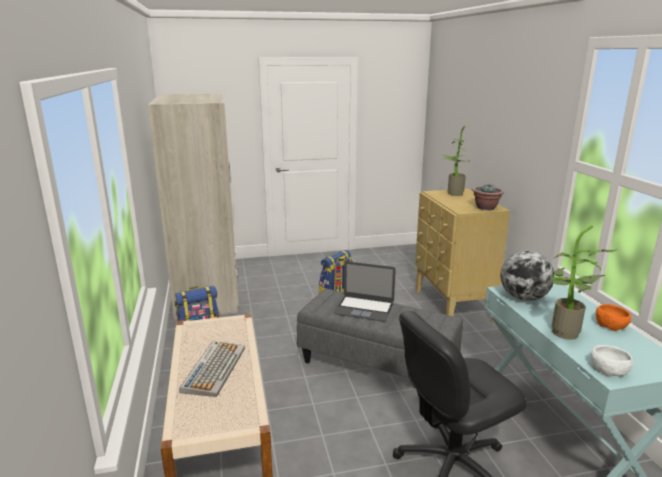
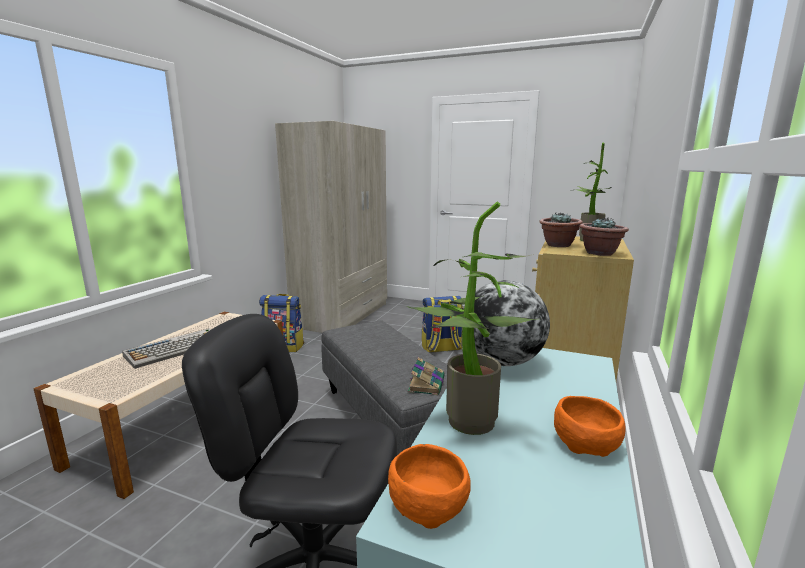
camera: 35 degrees right, 5 degrees down
(364, 308) = (382, 344): laptop -> none
(436, 327) = (426, 384): none -> book
(450, 203) = (558, 245): none -> potted plant
(608, 369) = (428, 502): white bowl -> orange bowl

